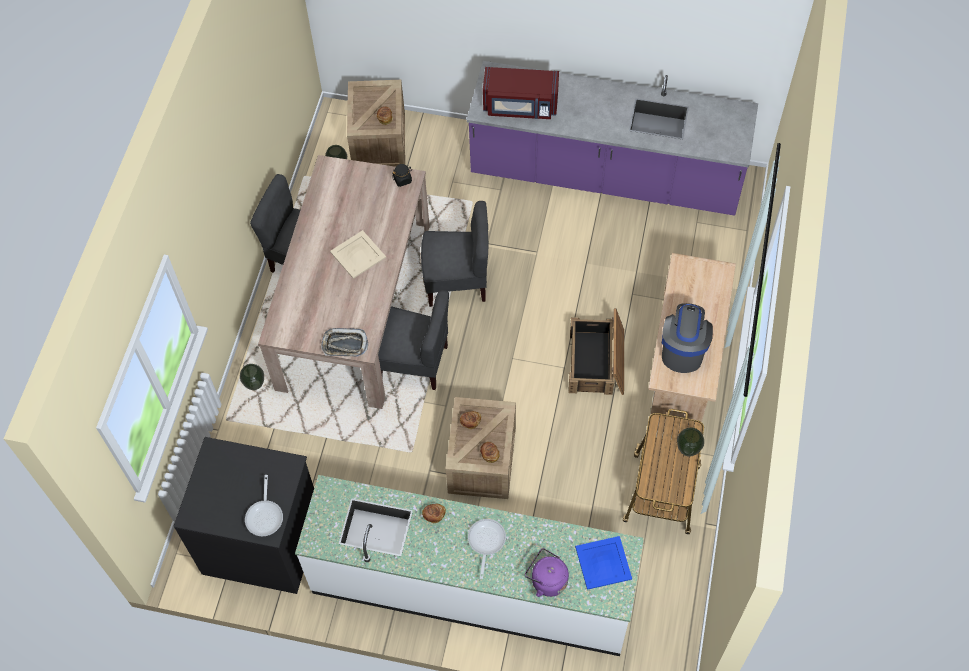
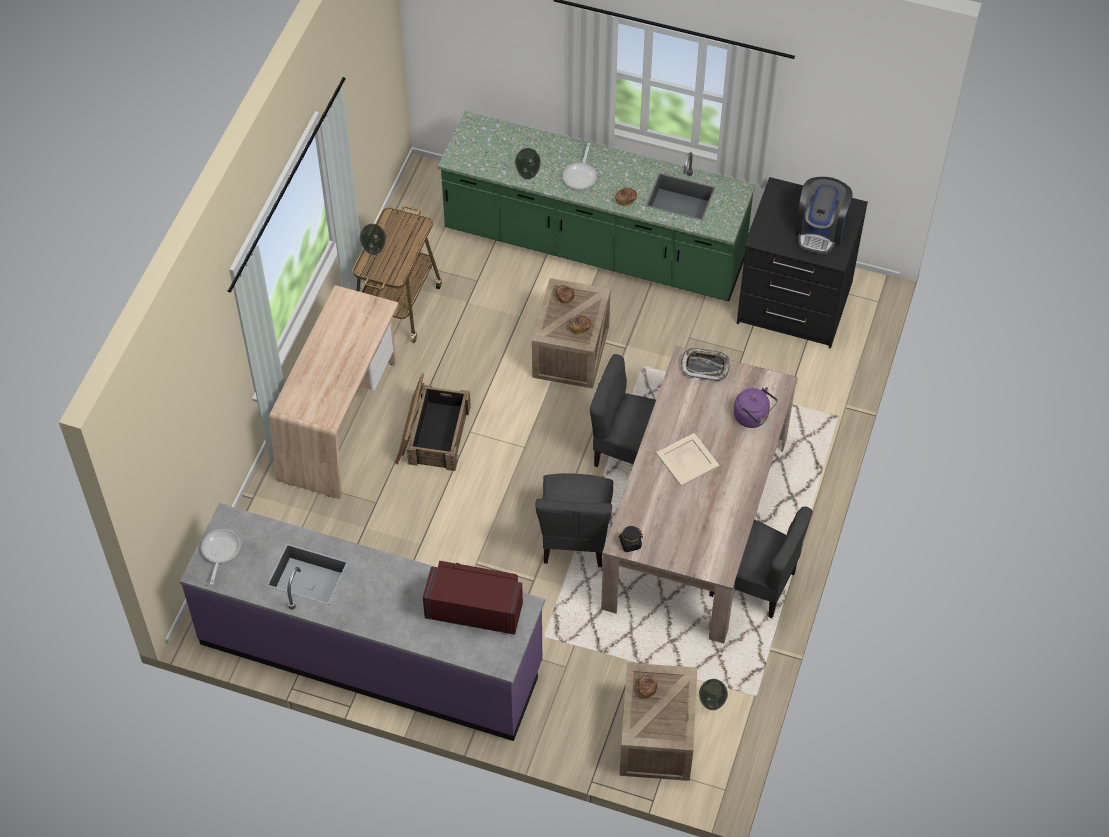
camera: 175 degrees left, 5 degrees down
(255, 384) = (807, 448): vase -> vase (527, 176)
(265, 516) = (782, 201): frying pan -> frying pan (220, 552)
(457, 281) = (575, 538): grey chair -> grey chair turned 90 degrees counterclockwise
(472, 587) = (594, 248): white counter -> green counter
(547, 580) = (530, 144): purple kettle -> purple kettle (753, 417)
(603, 563) = (478, 151): blue tray -> none
(683, 349) = (353, 333): coffee machine -> coffee machine (820, 230)

